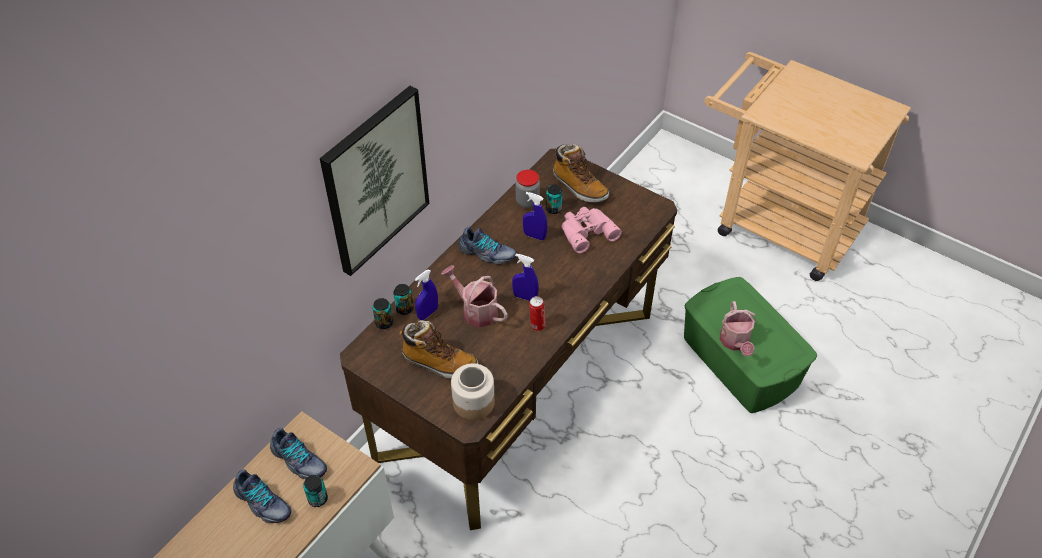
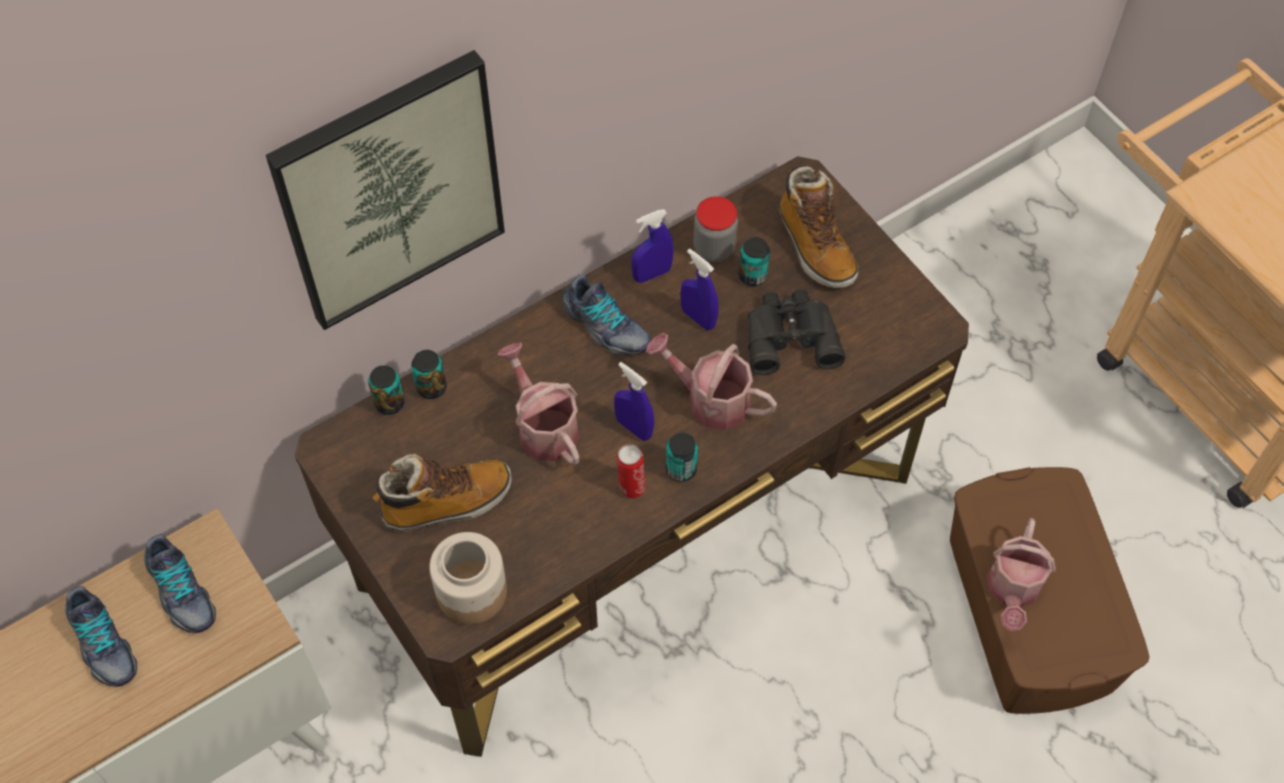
camera: 20 degrees right, 10 degrees up
(318, 499) = (184, 666): can -> can (681, 469)
(427, 313) = (464, 407): blue spray bottle -> blue spray bottle (652, 274)
(439, 363) = (446, 503): boot -> boot turned 60 degrees counterclockwise
(559, 272) = (710, 400): none -> watering can
(586, 231) = (790, 335): pink binoculars -> black binoculars
(740, 362) = (1028, 613): green storage box -> brown storage box

